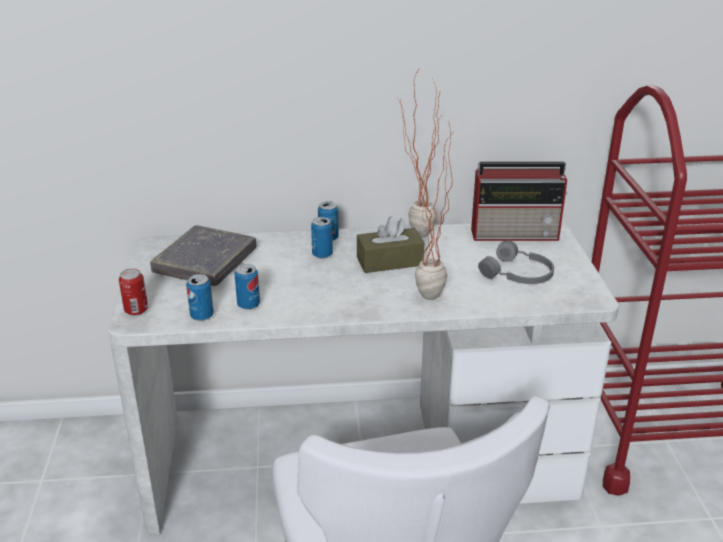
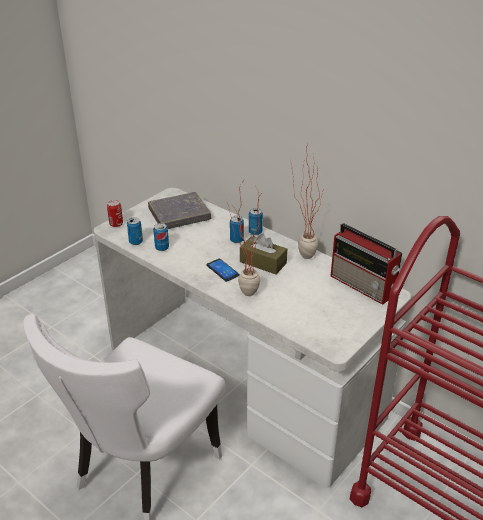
camera: 45 degrees right, 5 degrees up
(362, 290) = (222, 270): none -> phone
(518, 275) = (317, 310): grey headphones -> none

